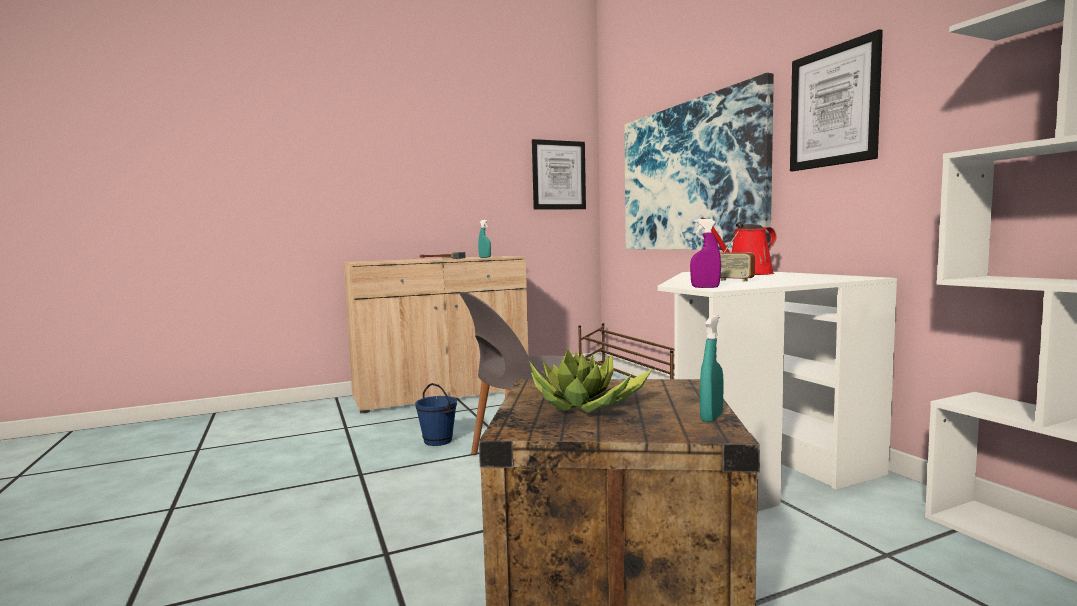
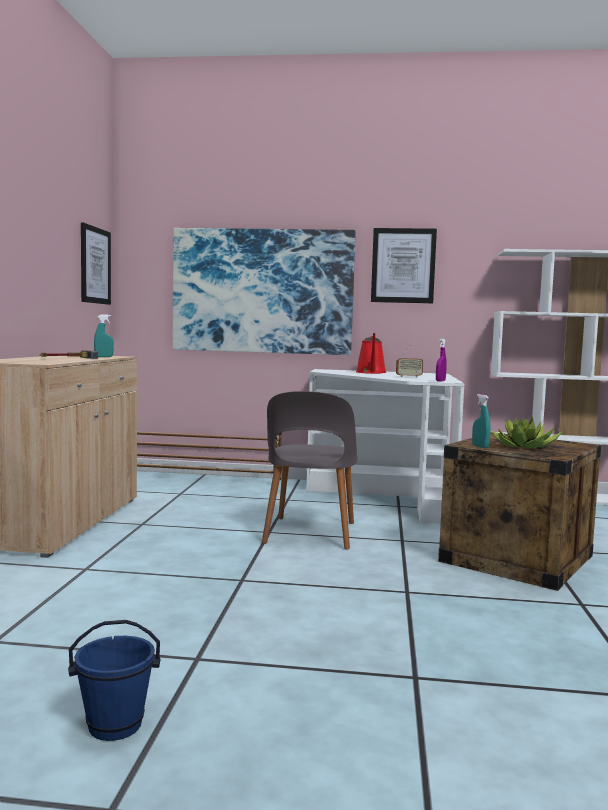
camera: 60 degrees left, 0 degrees up
(437, 441) = (209, 547): blue bucket -> blue bucket (115, 726)
(711, 417) = (561, 441): turquoise spray bottle -> turquoise spray bottle (480, 446)

